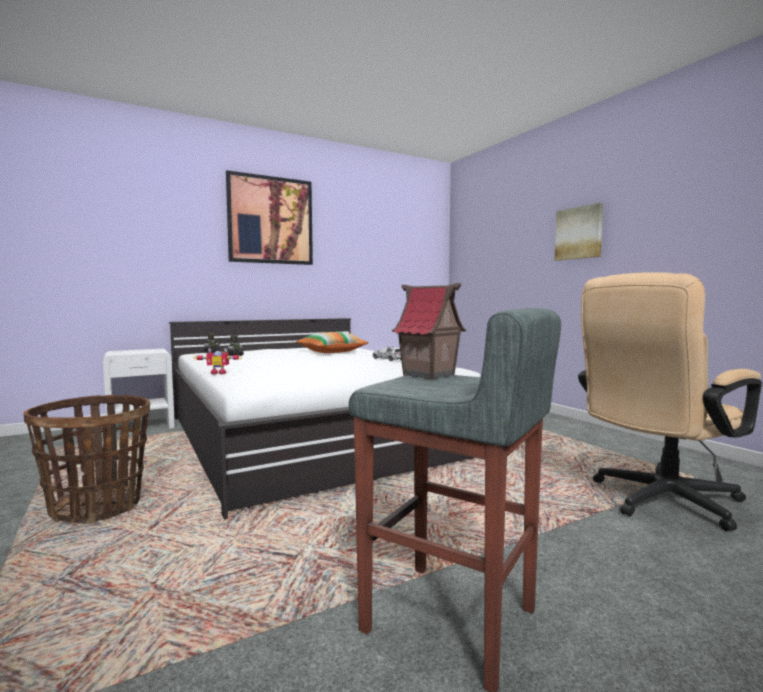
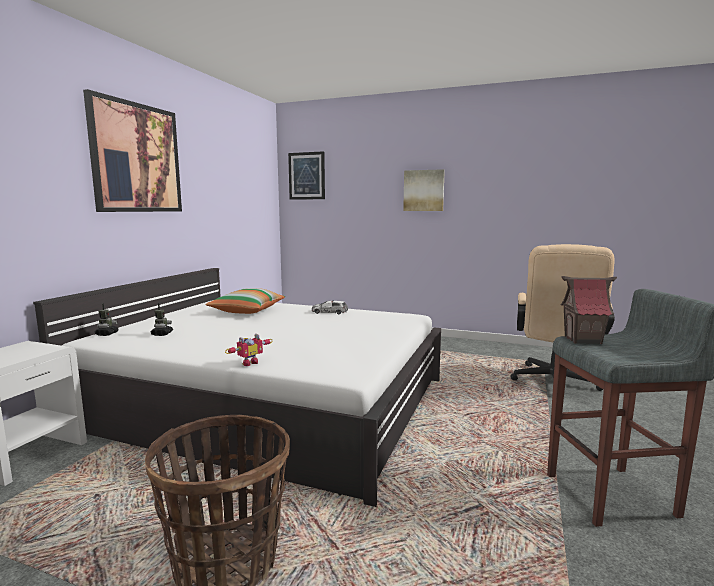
camera: 40 degrees left, 5 degrees up
(470, 231) = (307, 176): none -> picture

